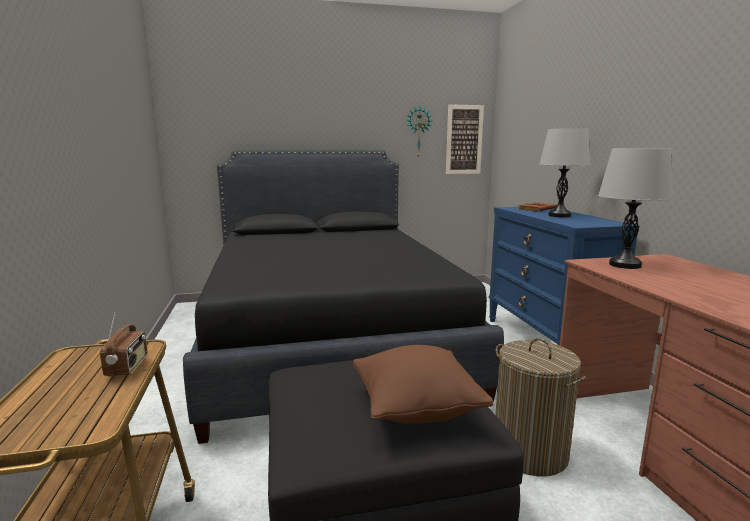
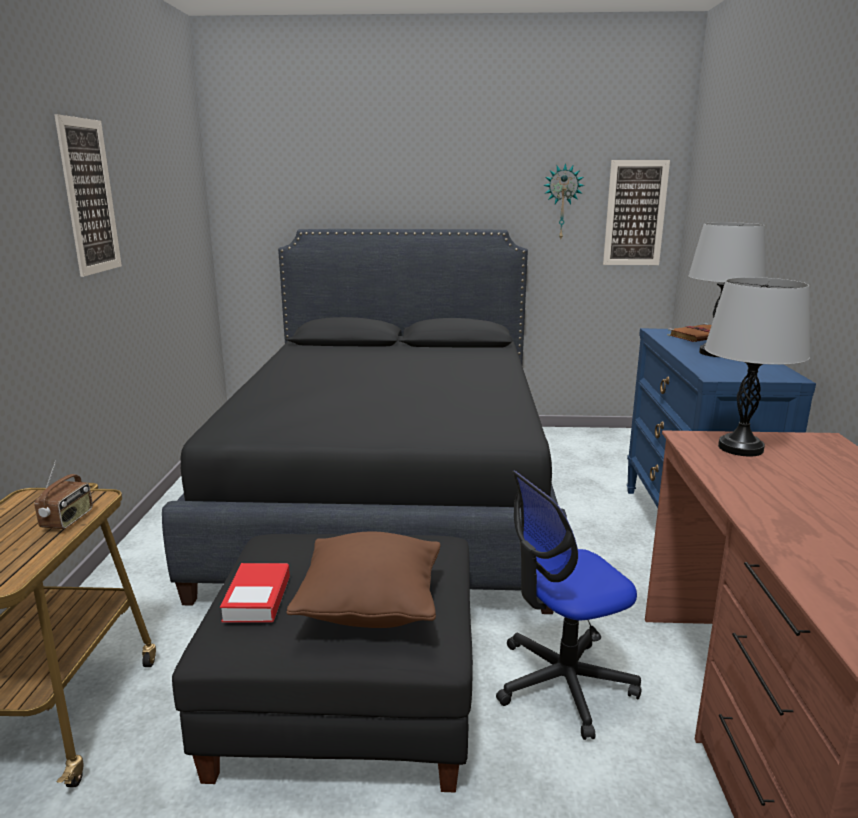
camera: 15 degrees right, 5 degrees up
(88, 103) = (89, 197): none -> picture
(317, 415) = (257, 598): none -> book
(529, 452) = (563, 683): laundry basket -> office chair

